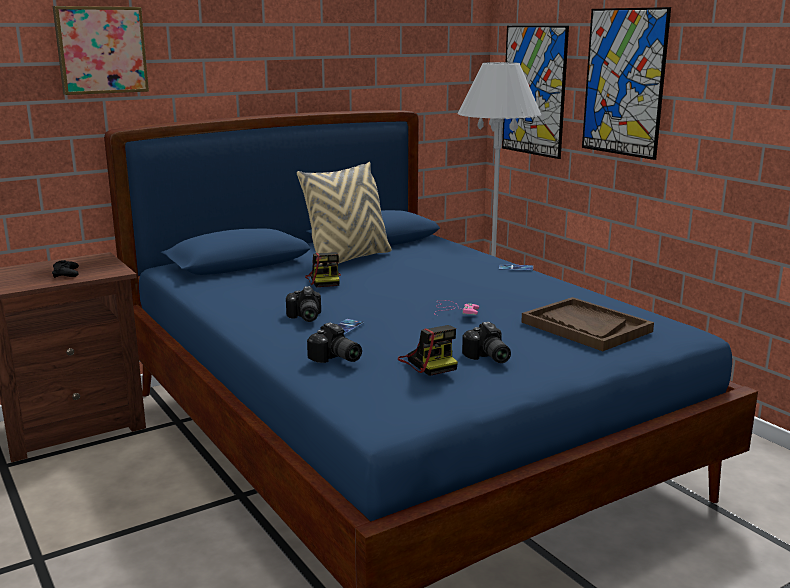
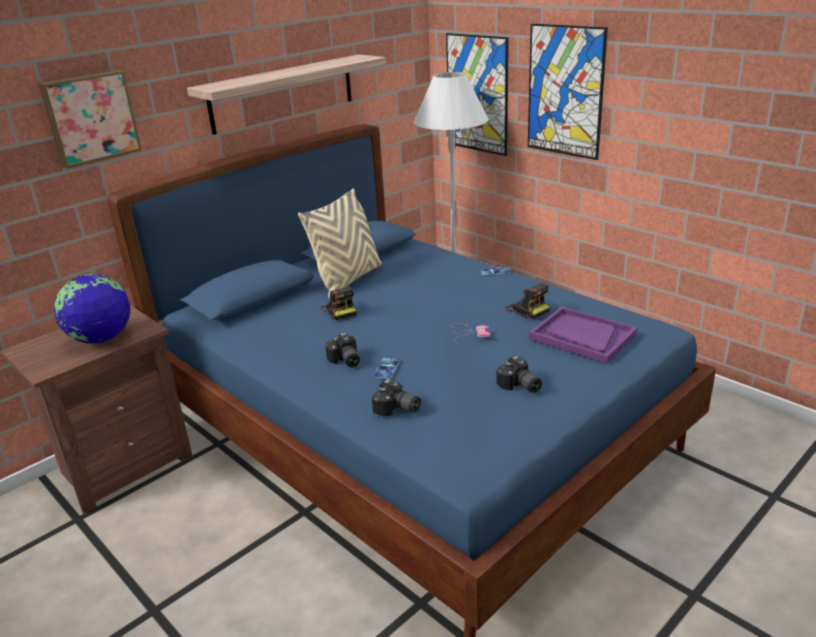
camera: 10 degrees left, 10 degrees up
(66, 273) = (101, 339): black game controller -> globe
(314, 62) = (283, 93): none -> shelf
(428, 363) = (477, 402): camera -> camera (527, 309)
(585, 327) = (582, 337): brown tray -> purple tray

